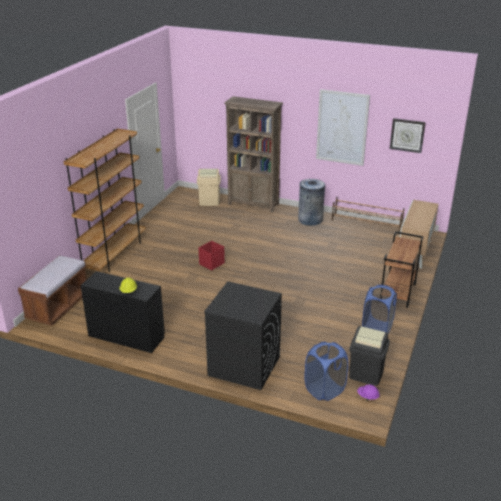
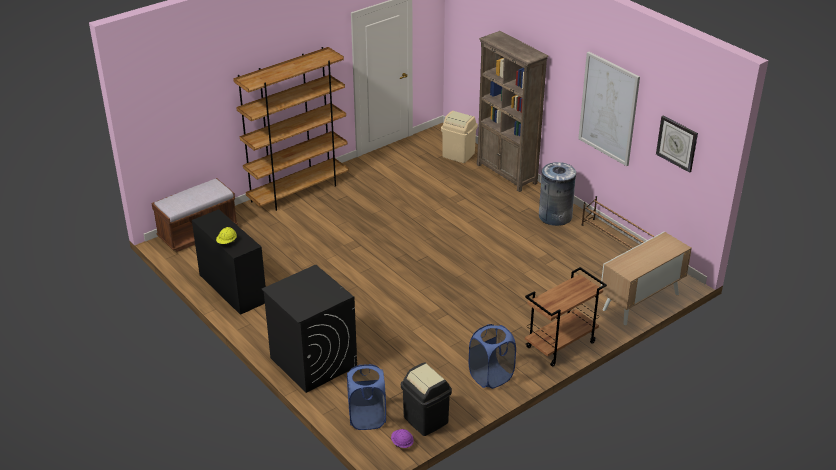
camera: 30 degrees right, 5 degrees up
(212, 263) = (388, 236): red storage box -> none

